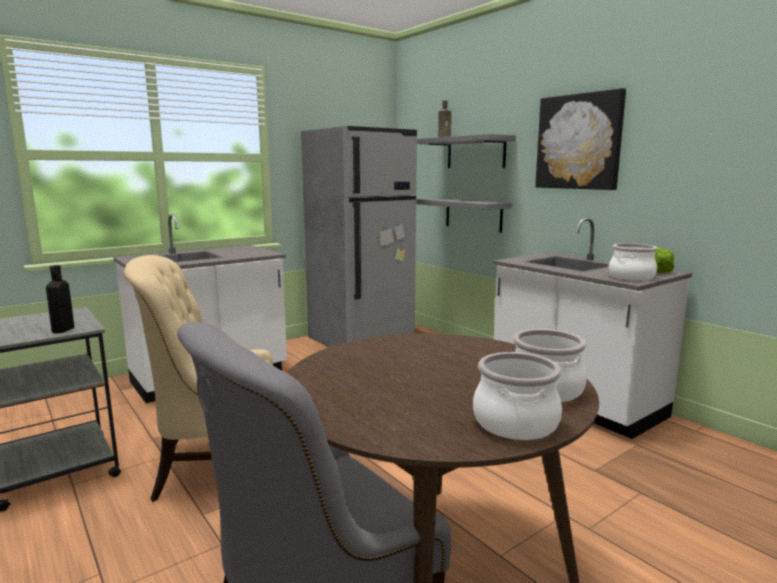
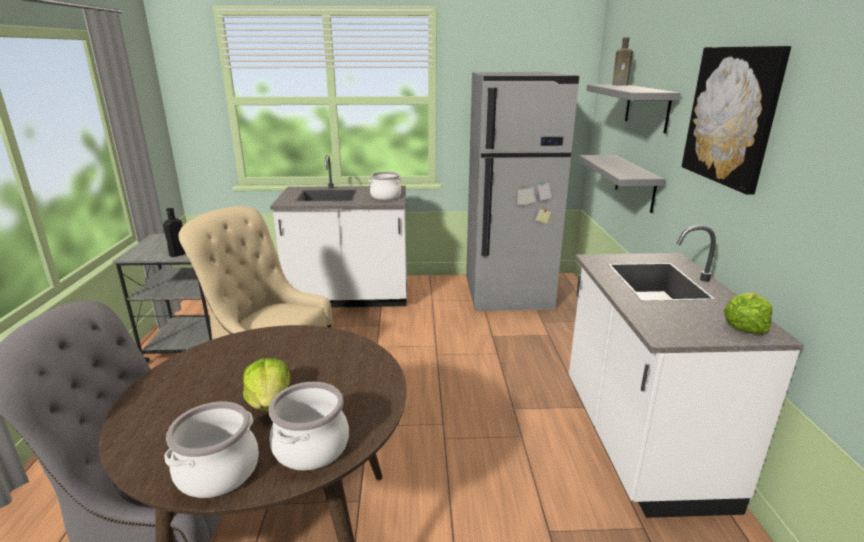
camera: 35 degrees right, 10 degrees up
(450, 380) = (269, 400): none -> lettuce
(631, 277) = (681, 328): cooking pot -> cooking pot (385, 196)

